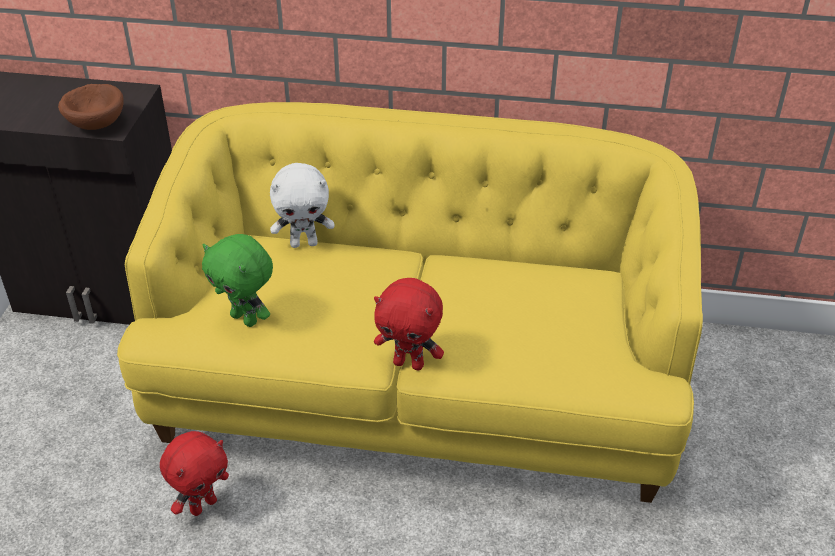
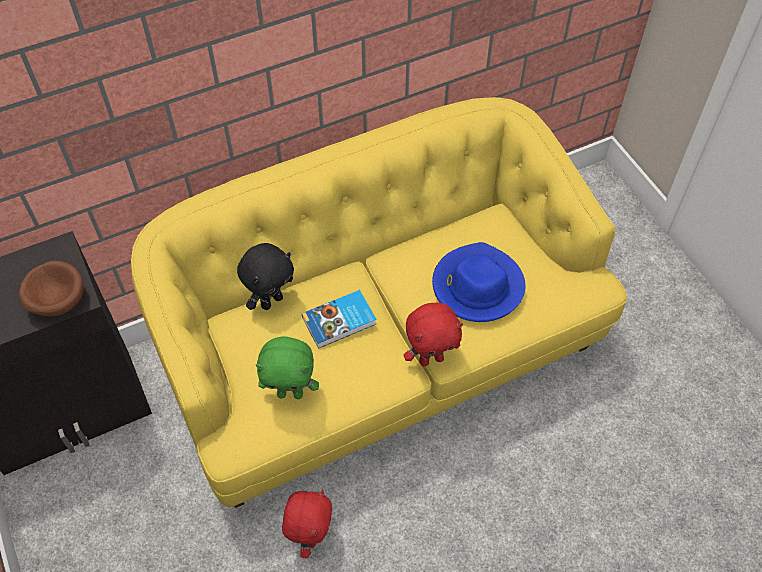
camera: 35 degrees left, 15 degrees up
(304, 243) = (271, 301): white plush toy -> black plush toy
(348, 286) = (340, 321): none -> book
(514, 322) = (477, 286): none -> blue hat

